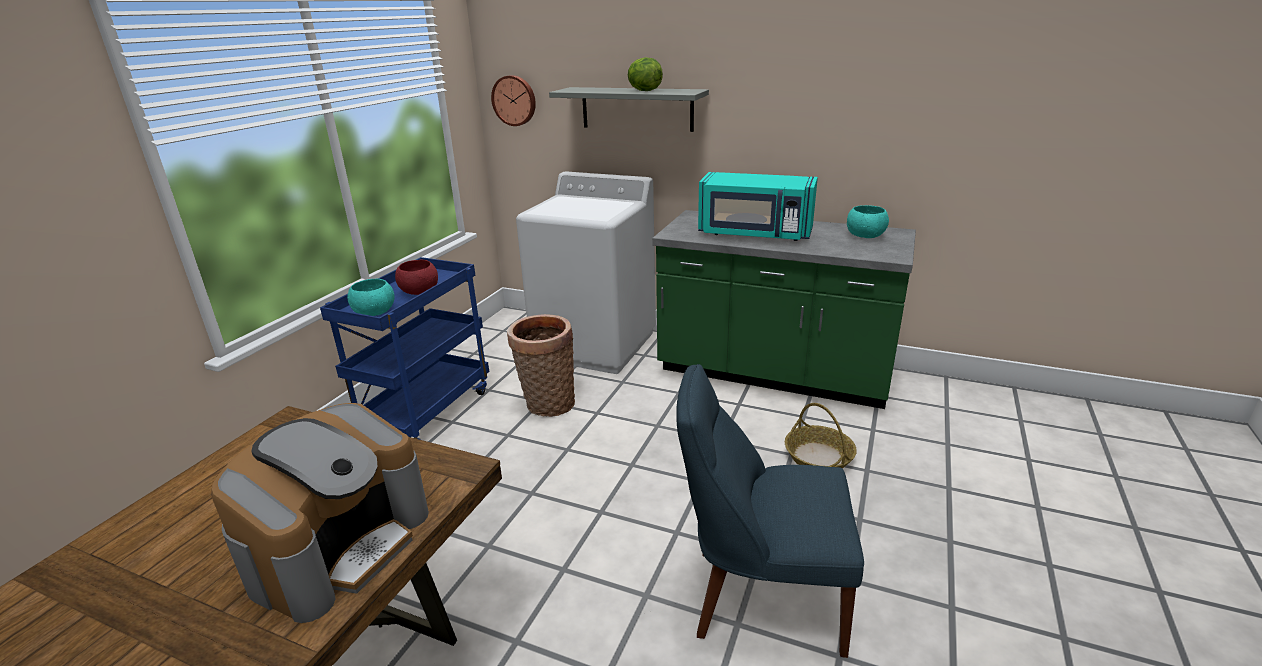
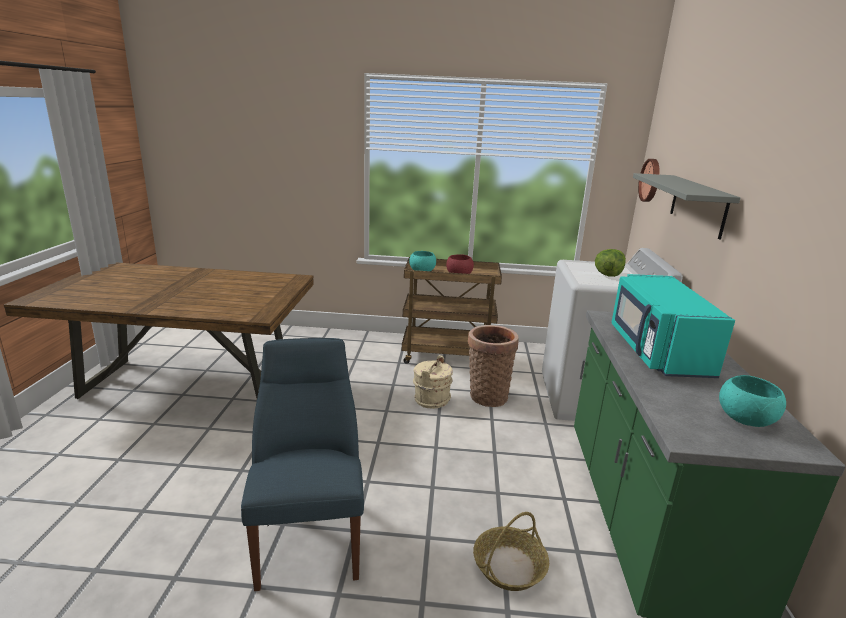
camera: 70 degrees right, 5 degrees down
(340, 545) = (206, 305): coffee machine -> none
(427, 412) = (447, 355): blue cart -> brown cart
(529, 448) = (431, 399): none -> beige bucket
(644, 91) = (682, 185): lettuce -> lettuce (608, 275)

